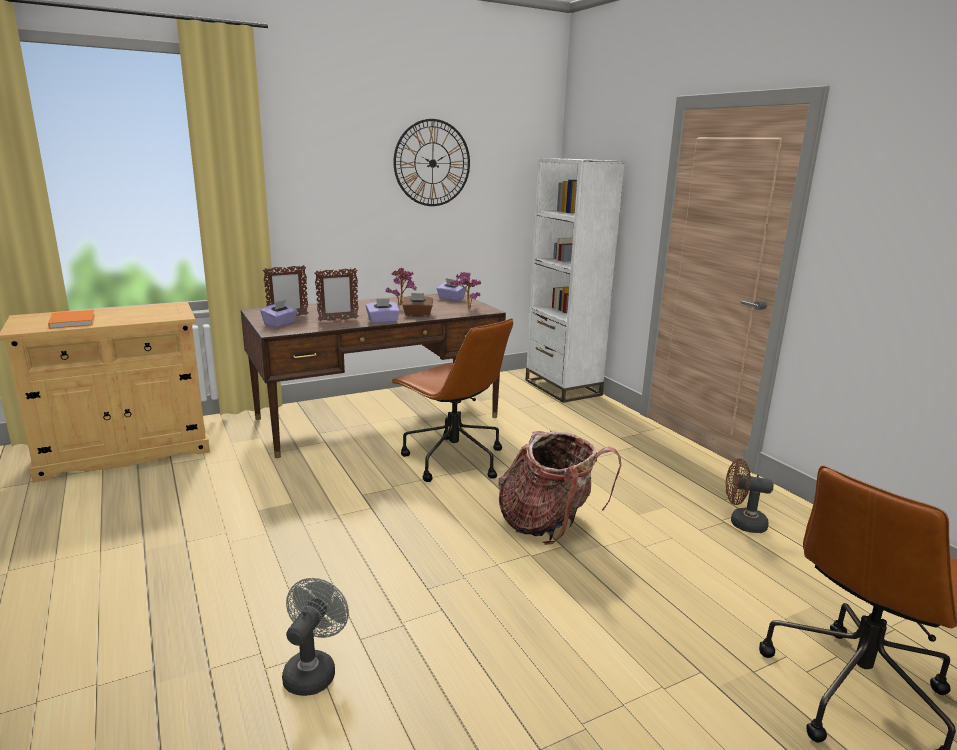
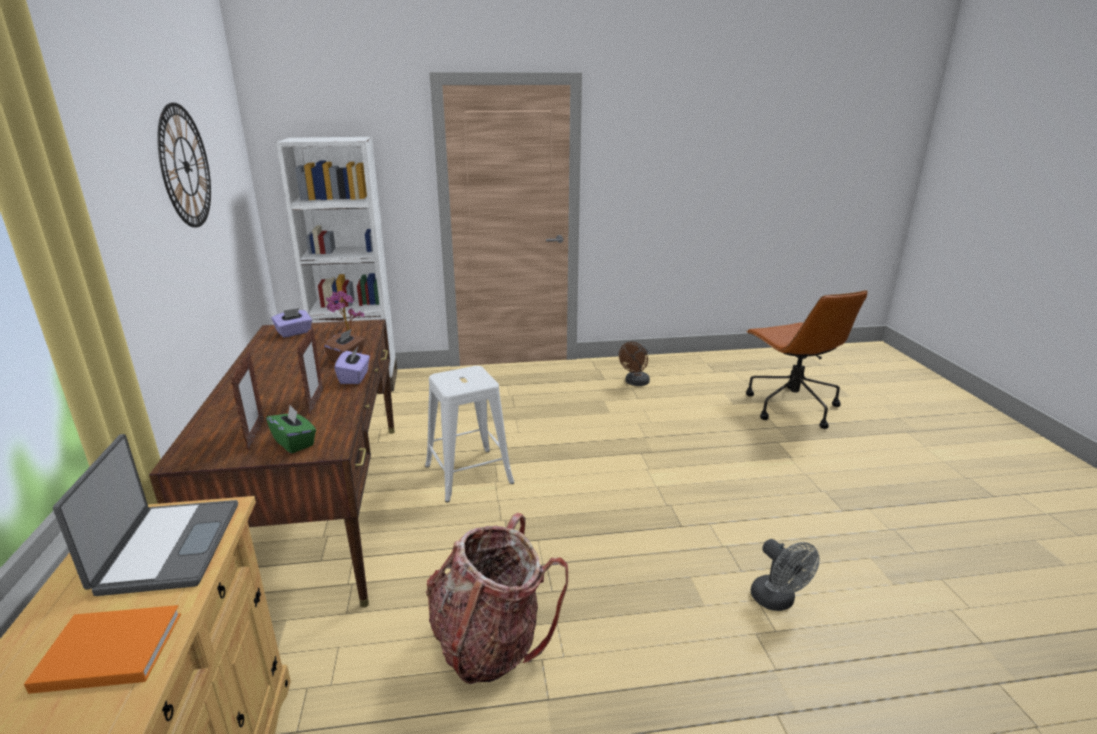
camera: 70 degrees left, 5 degrees up
(148, 315) = (167, 547): none -> laptop
(280, 324) = (294, 442): purple tissue box -> green tissue box
(313, 670) = (777, 601): grey fan -> grey fan turned 150 degrees counterclockwise
(402, 305) = (287, 359): potted plant -> none
(452, 460) = (468, 474): brown office chair -> white stool
(549, 524) = (609, 451): backpack -> backpack (490, 642)

